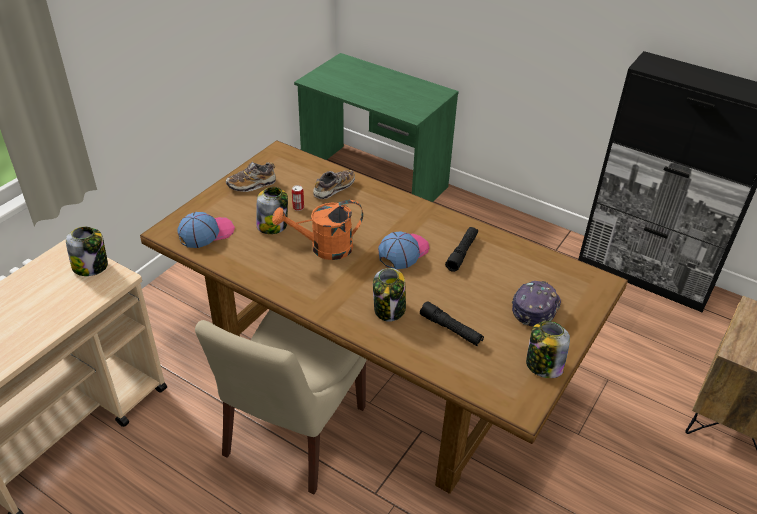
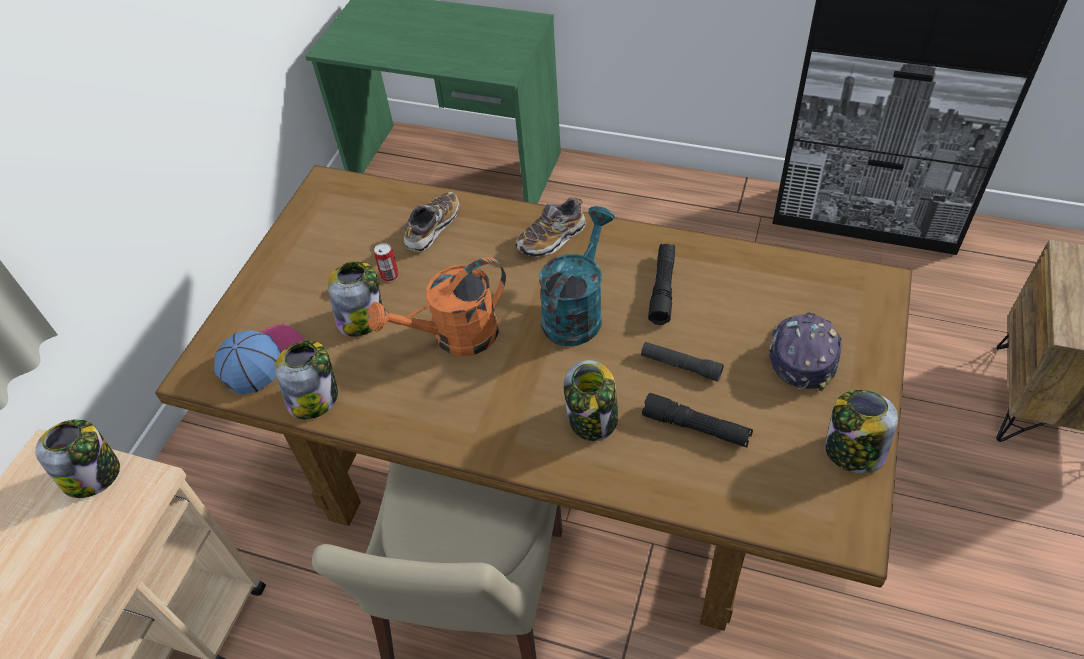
camera: 10 degrees left, 10 degrees up
(229, 259) = (314, 398): none -> jar
(251, 185) = (303, 253): shoe -> shoe (551, 239)
(403, 252) = (576, 311): cap -> turquoise watering can
(455, 295) = (680, 366): none -> black flashlight

